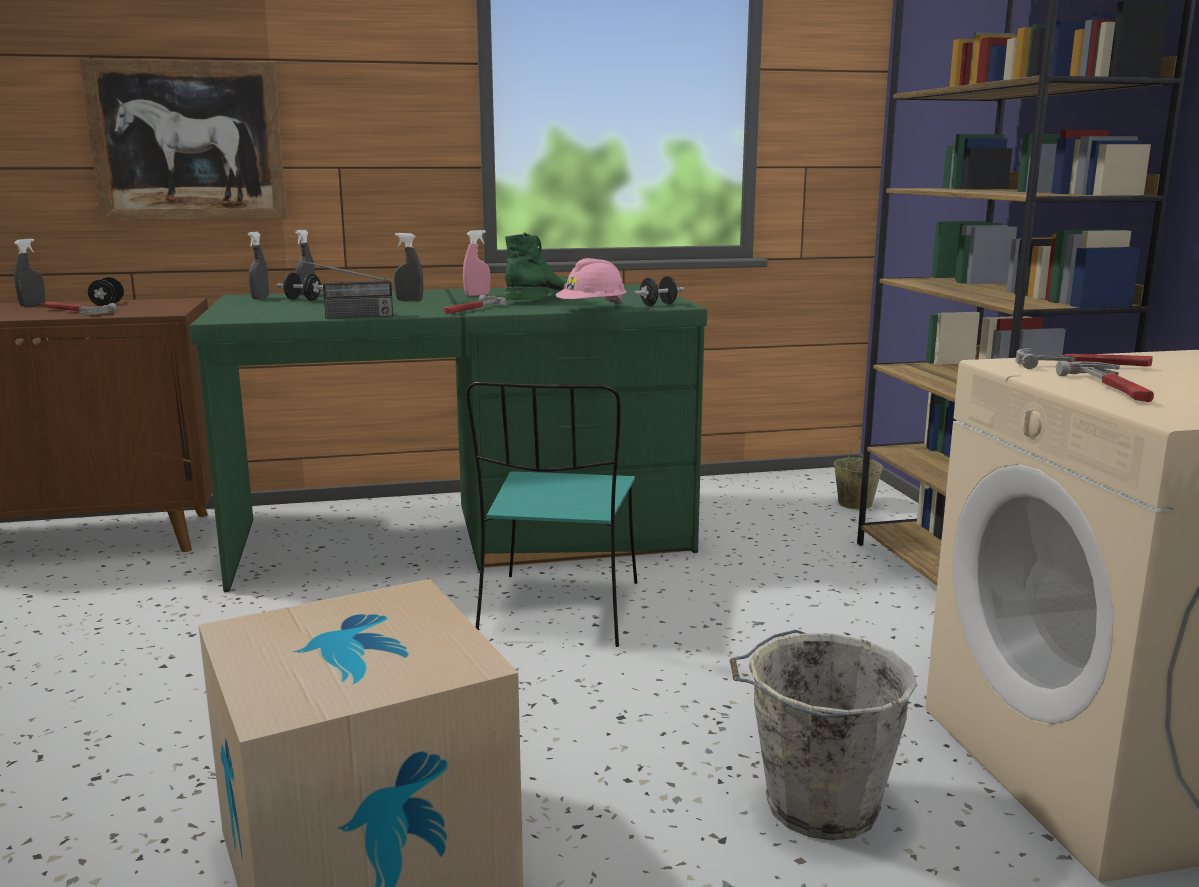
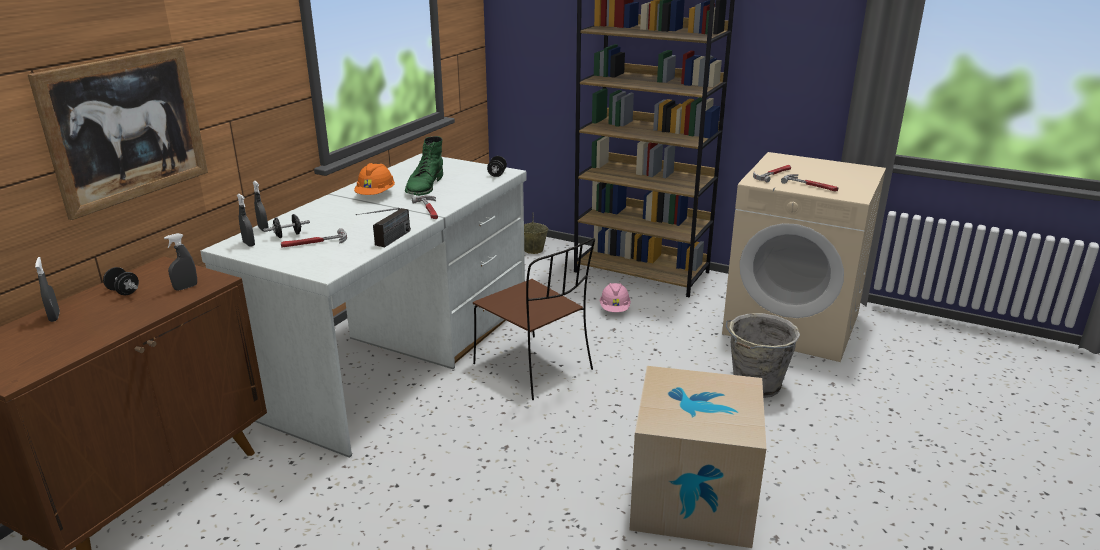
camera: 50 degrees left, 10 degrees up
(75, 312) = (138, 308): hammer -> hammer (314, 243)
(409, 300) = (358, 213): grey spray bottle -> grey spray bottle (186, 287)
(463, 537) = (399, 356): green desk -> white desk
(477, 295) = (376, 195): pink spray bottle -> orange hard hat
(545, 298) = (424, 186): green boot -> green boot turned 150 degrees counterclockwise
(559, 612) = (535, 368): turquoise chair -> brown chair
(592, 309) = (482, 188): pink hard hat -> pink hard hat (615, 309)

